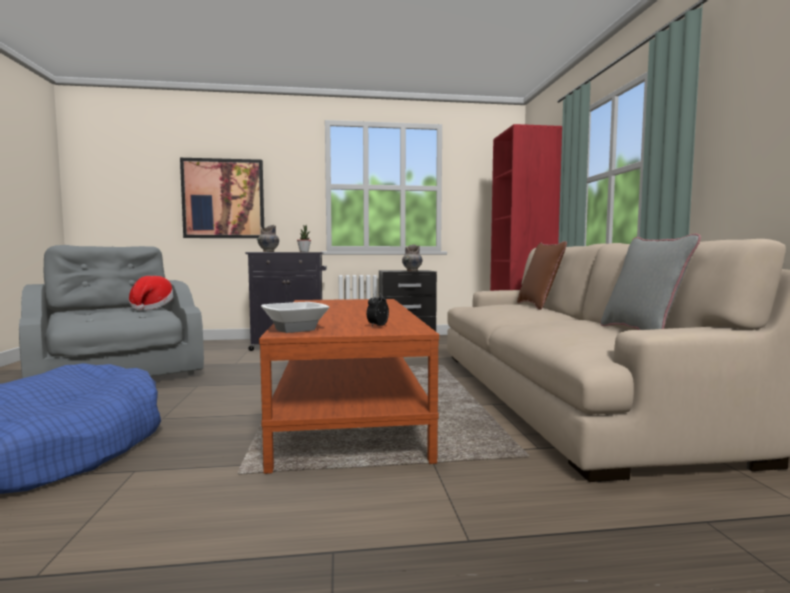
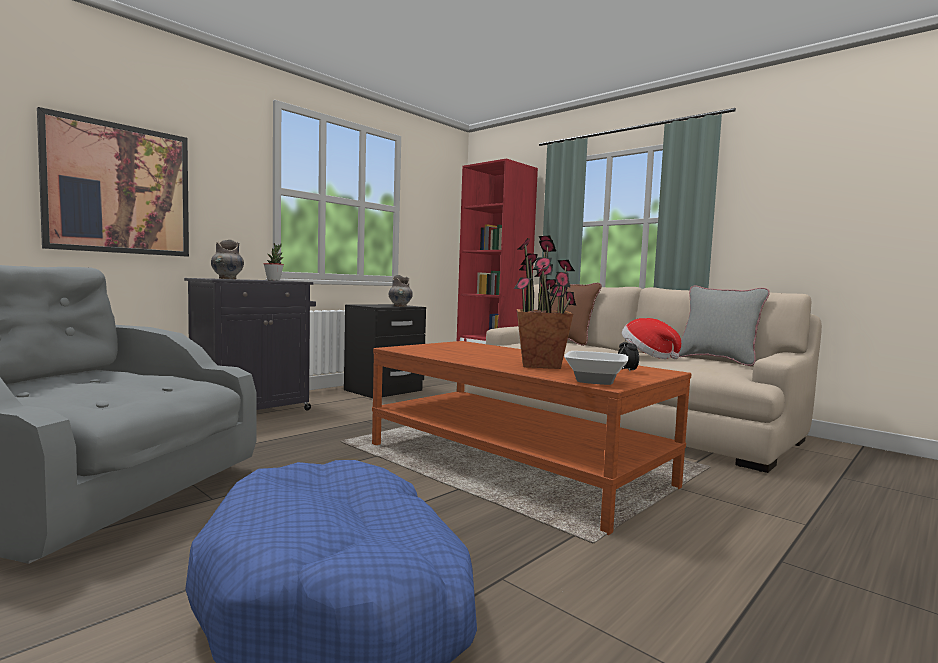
camera: 40 degrees left, 0 degrees up
(151, 308) = (123, 374): hat -> hat (647, 356)
(332, 317) = (541, 365): none -> potted plant

